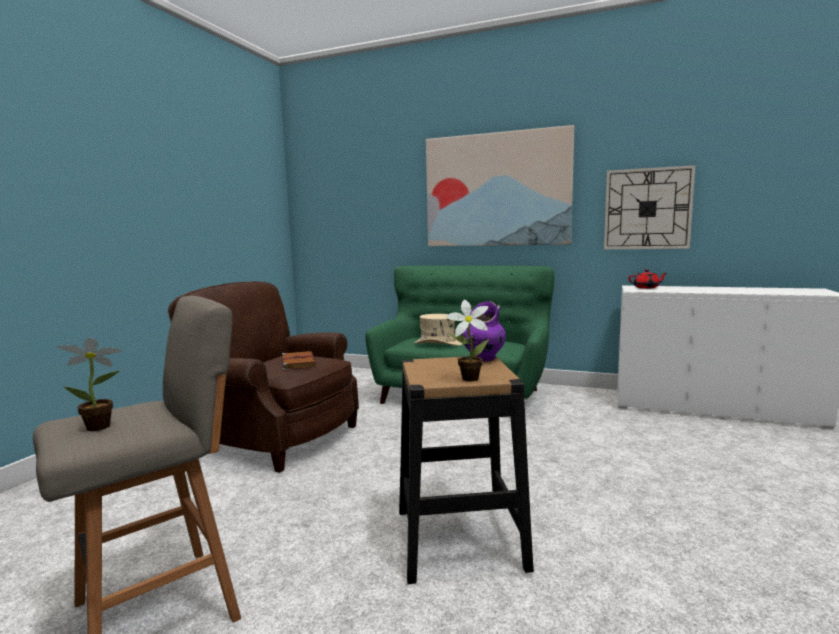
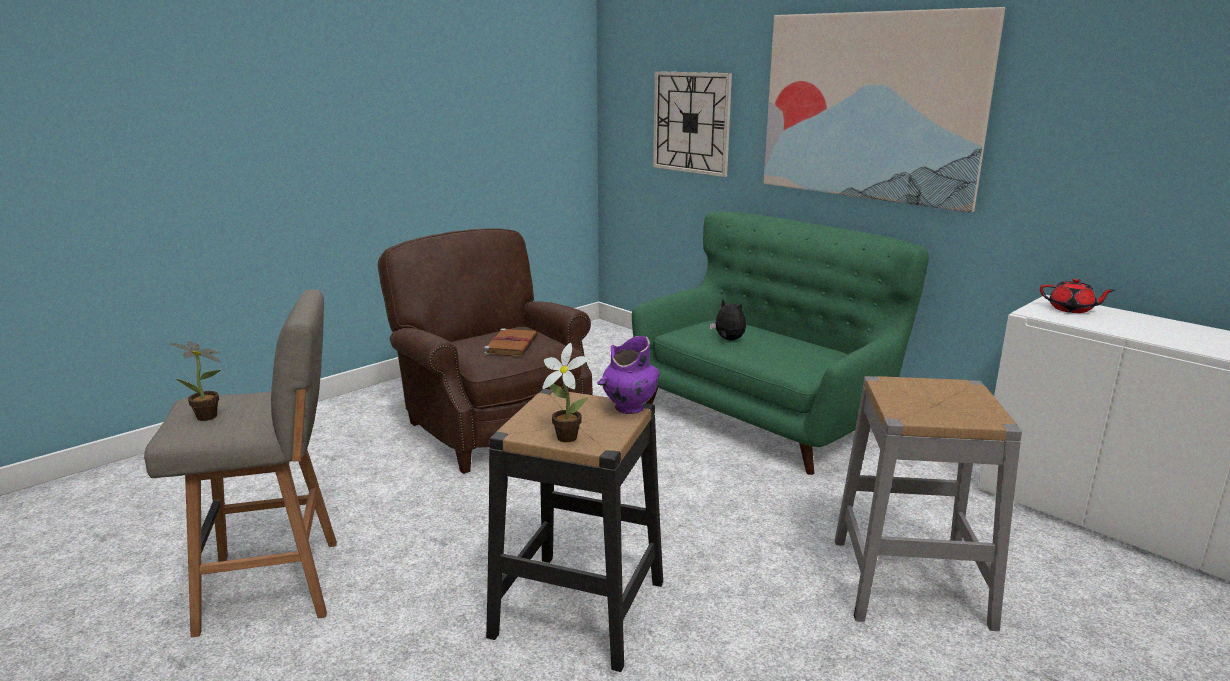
camera: 25 degrees right, 10 degrees up
(437, 344) = (728, 340): beige hat -> plush toy
(639, 461) = (910, 582): none -> grey stool
(647, 209) = (1112, 168): wall clock -> wall clock (691, 122)

